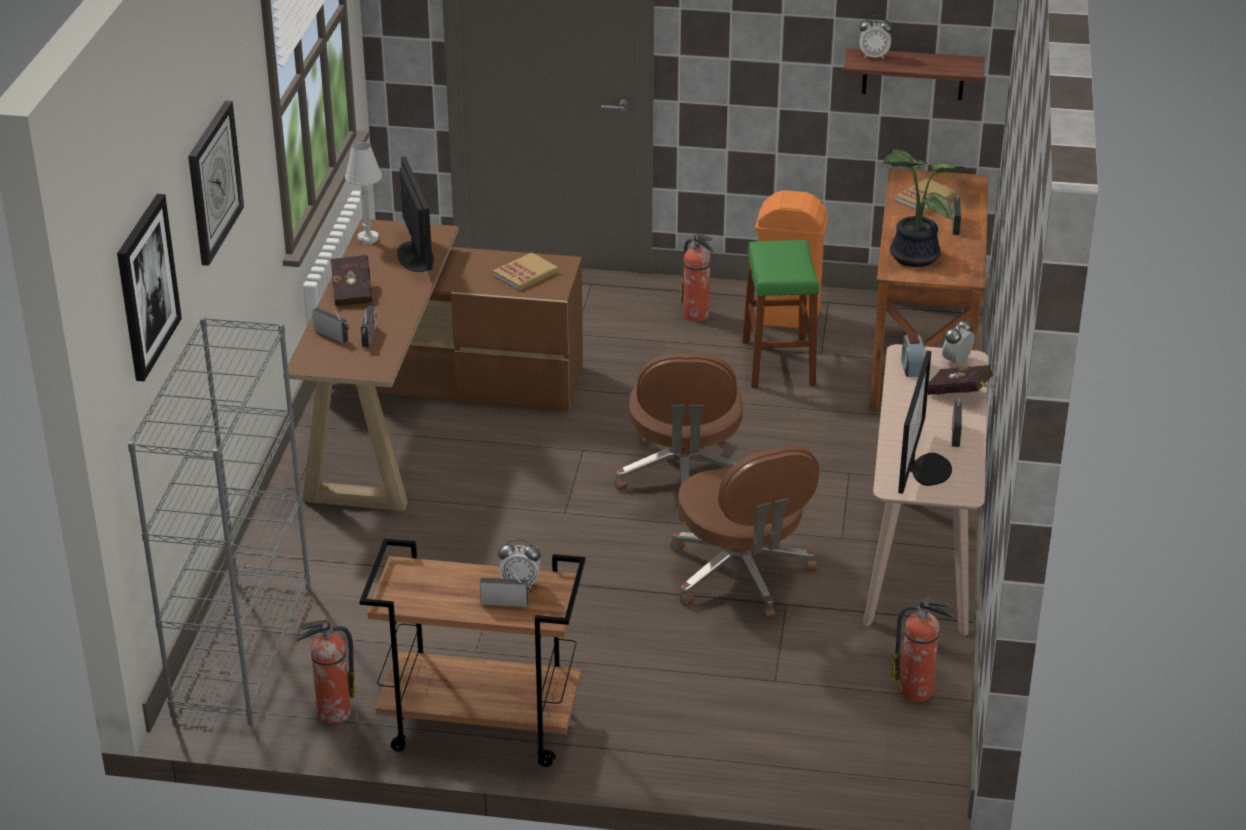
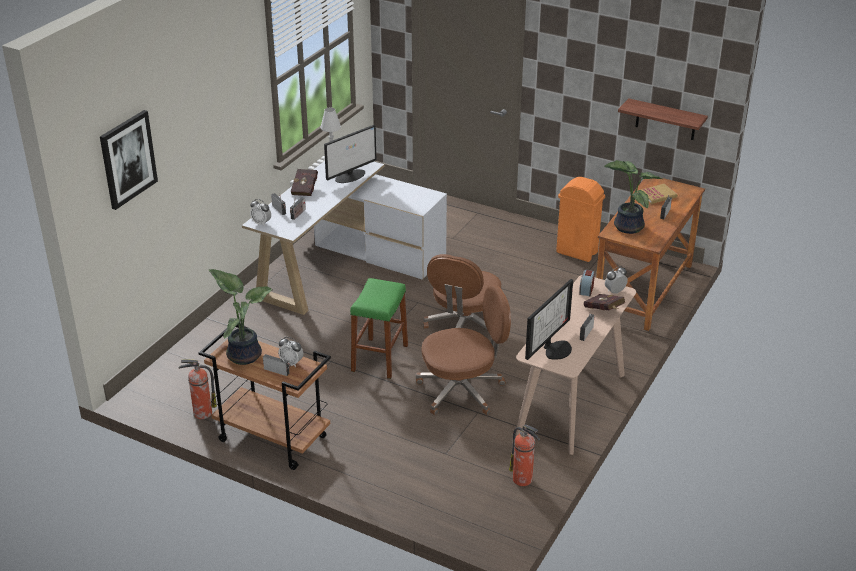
camera: 20 degrees right, 0 degrees up
(213, 182) = (203, 111): wall clock -> none
(242, 648) = (178, 368): grey bookcase -> none
(415, 256) = (351, 176): monitor -> monitor turned 45 degrees clockwise
(424, 415) = (345, 266): brown desk -> white desk
(431, 588) = (244, 354): none -> potted plant
(525, 274) = (410, 197): book -> none
(696, 315) = (526, 241): fire extinguisher -> none
(741, 576) = (462, 390): brown office chair -> brown office chair turned 105 degrees counterclockwise
(778, 363) = (556, 276): green stool -> green stool (379, 358)
(874, 56) = (641, 105): alarm clock -> alarm clock (261, 223)

